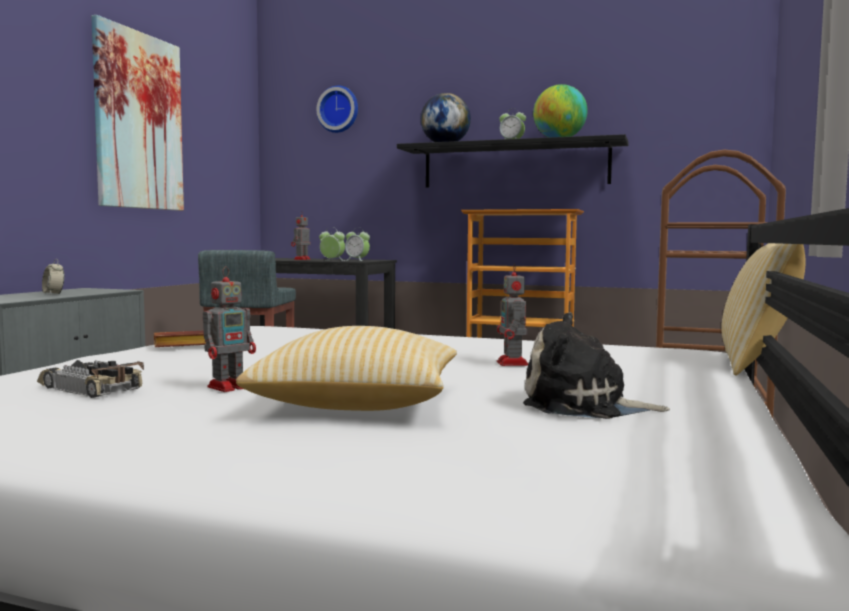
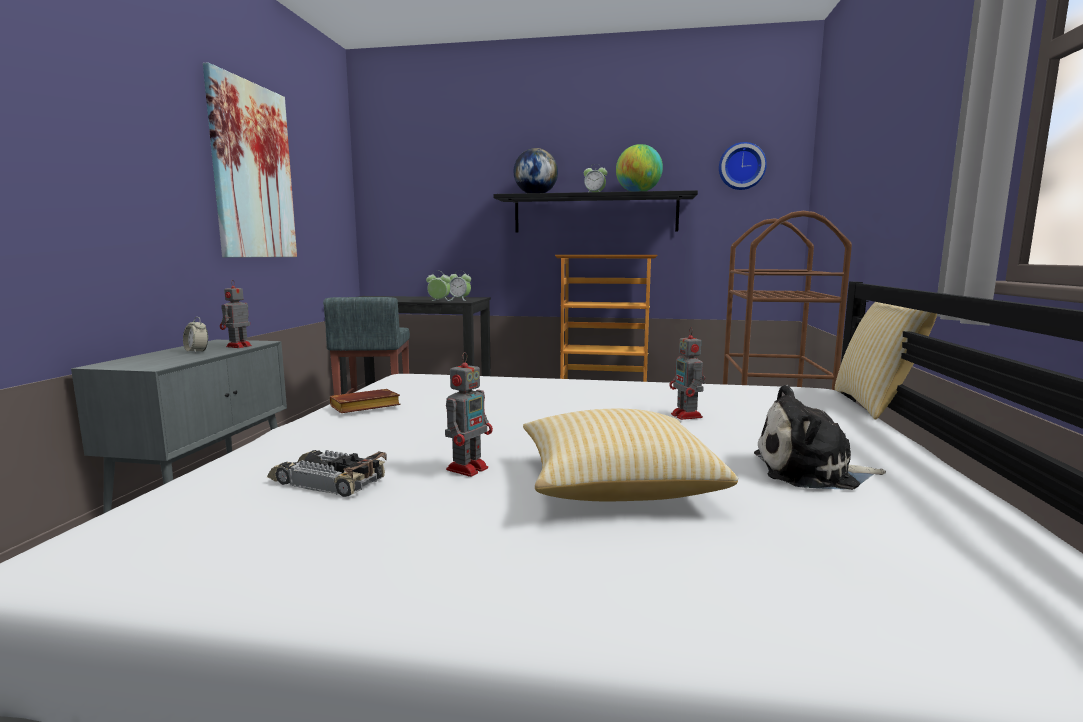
camera: 10 degrees left, 5 degrees up
(301, 259) = (407, 299): toy robot -> toy robot (238, 346)
(339, 110) = (431, 159): wall clock -> wall clock (741, 166)

